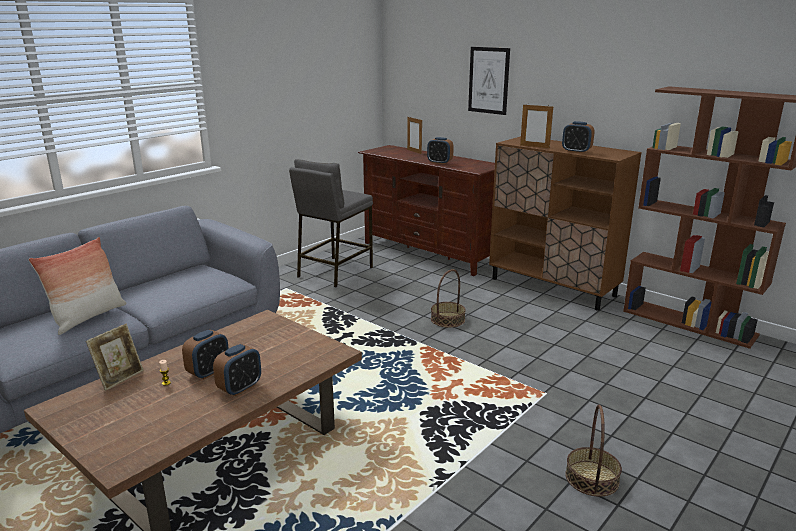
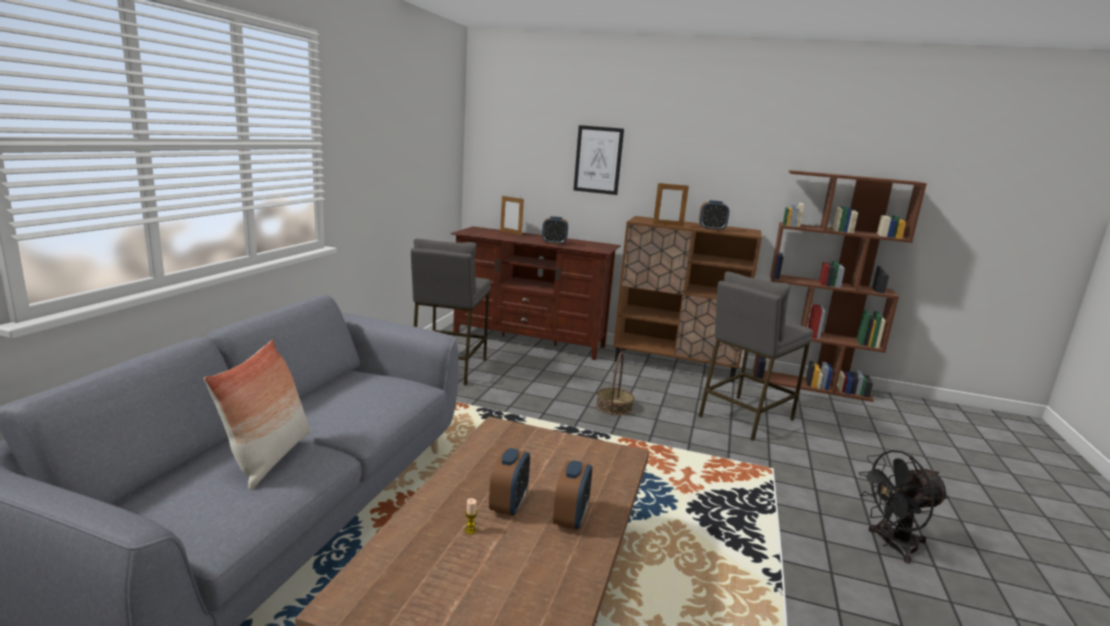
camera: 25 degrees left, 5 degrees down
(120, 378) = (397, 536): picture frame -> none
(571, 345) = (744, 417): none -> grey stool
(592, 478) = (891, 545): basket -> black fan

